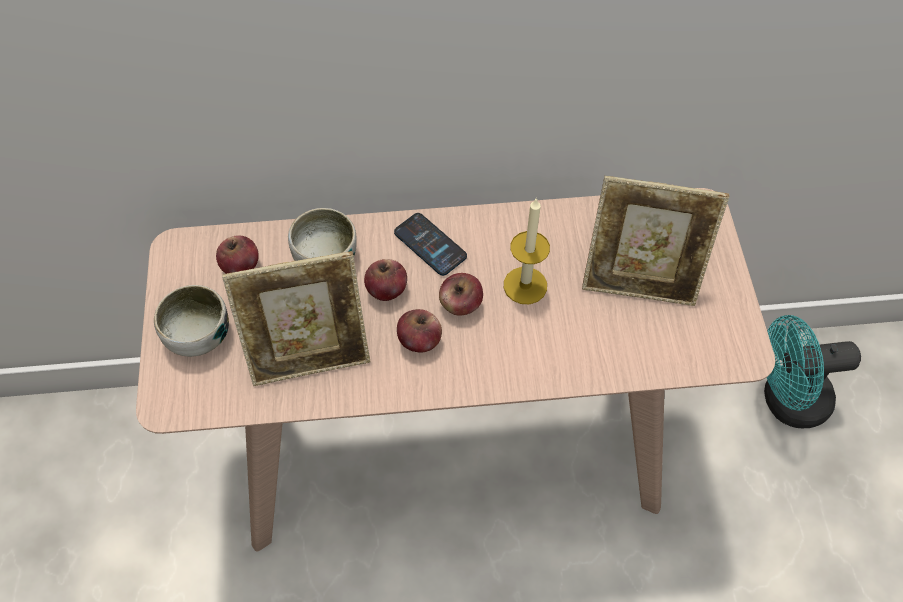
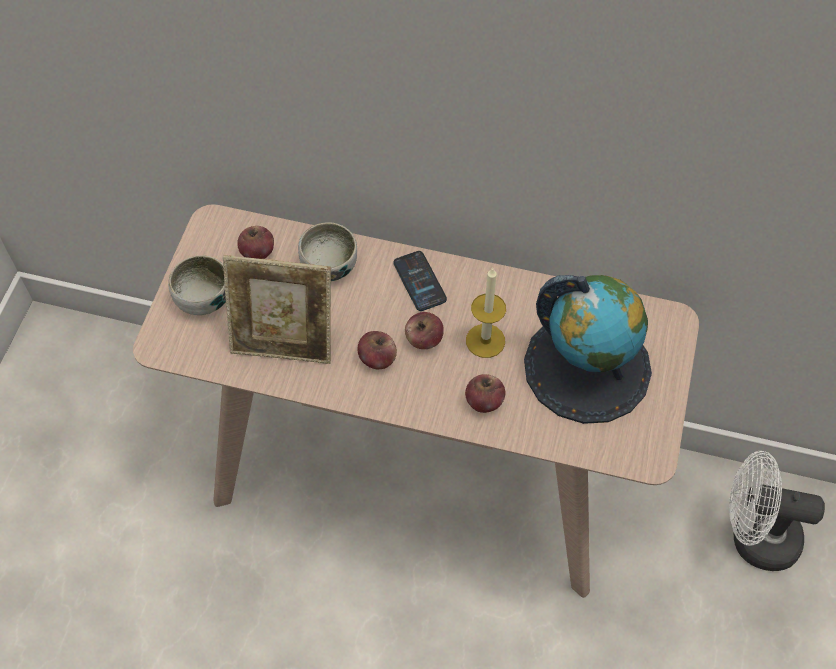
camera: 20 degrees right, 0 degrees up
(387, 289) = (368, 308): apple -> apple (484, 401)
(640, 279) = (587, 366): picture frame -> globe
(785, 400) = (753, 537): turquoise fan -> white fan

